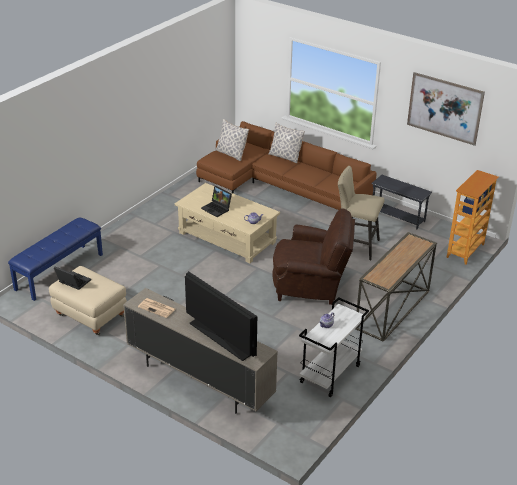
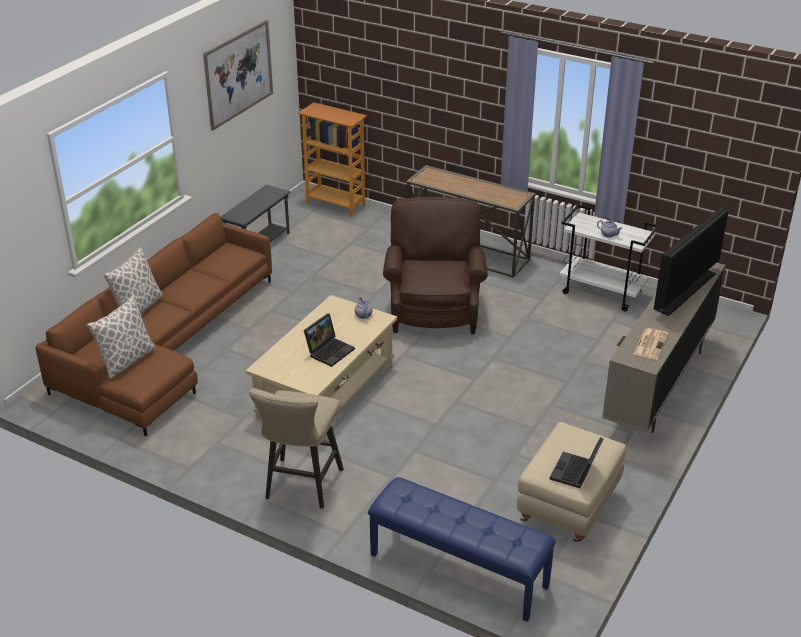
camera: 95 degrees left, 0 degrees up
(355, 246) = (334, 278): beige stool -> beige stool (301, 487)

